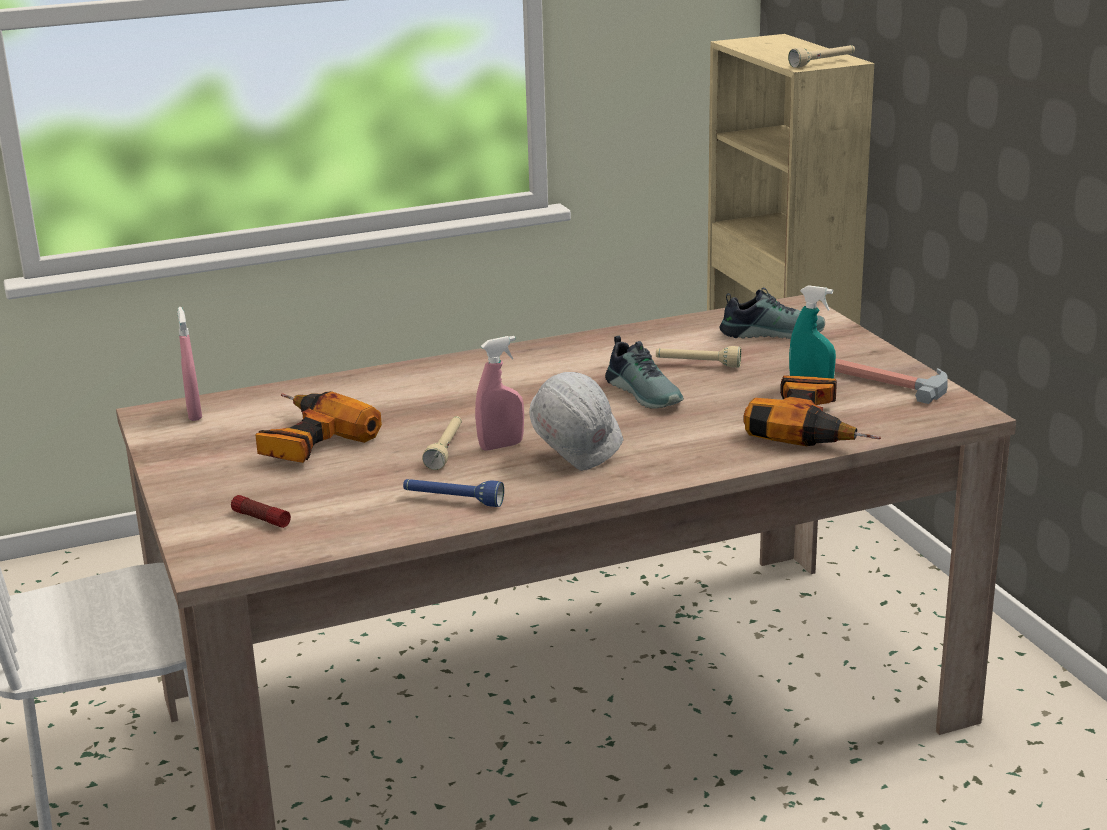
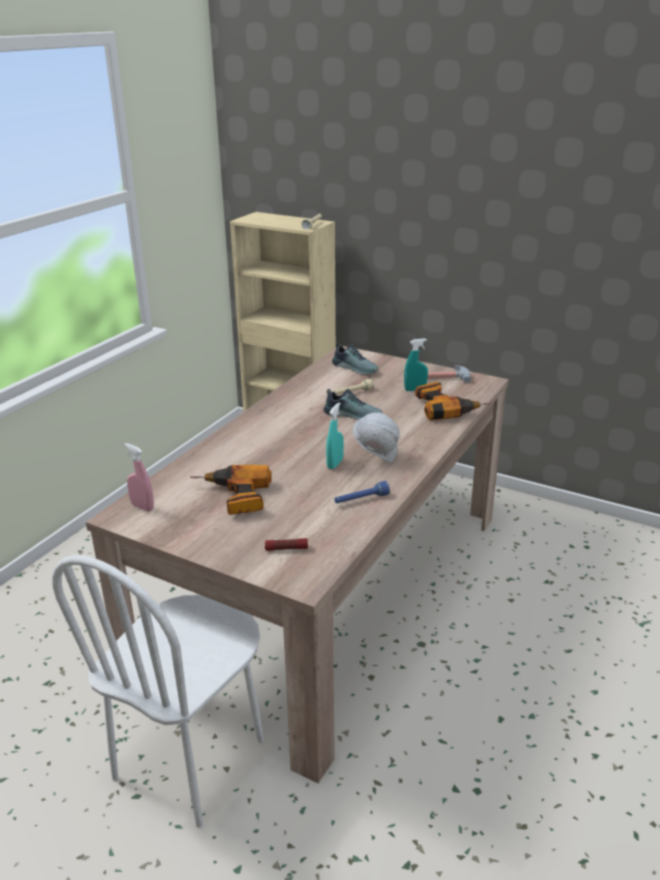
camera: 40 degrees left, 5 degrees up
(446, 450) = (313, 475): beige flashlight -> none
(501, 446) = (335, 464): pink spray bottle -> turquoise spray bottle
(771, 332) = (356, 368): shoe -> shoe turned 75 degrees clockwise

